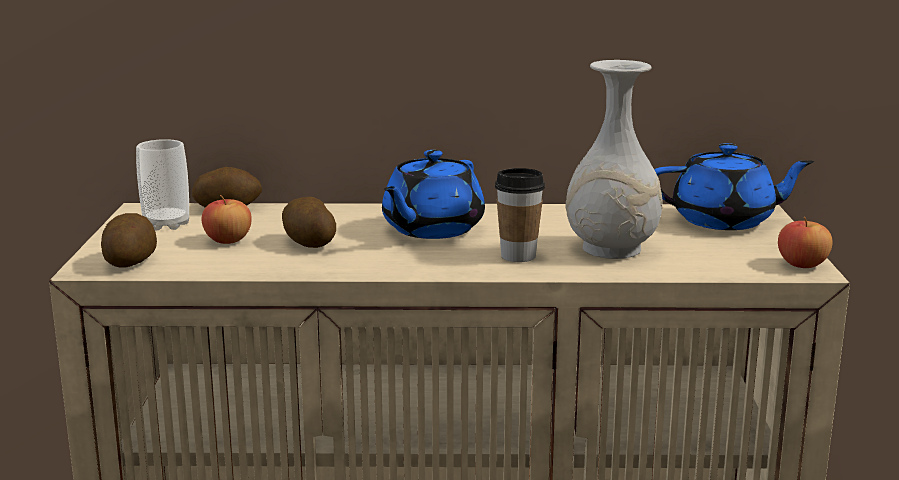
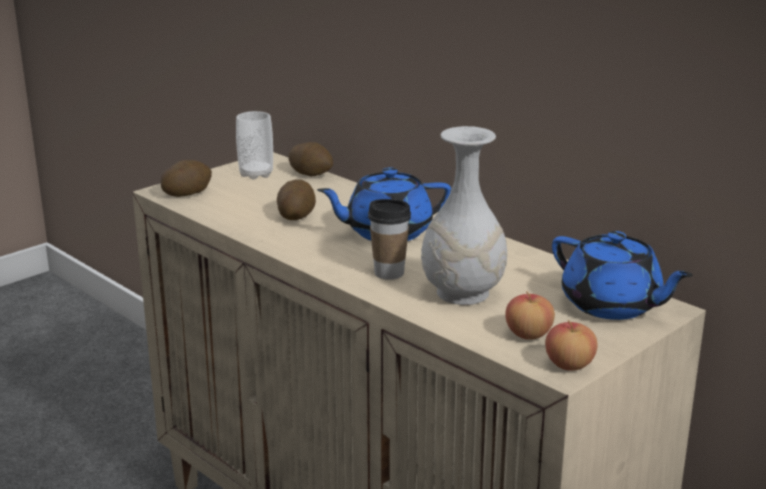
camera: 45 degrees right, 5 degrees up
(228, 240) = (260, 197): apple -> apple (528, 334)

